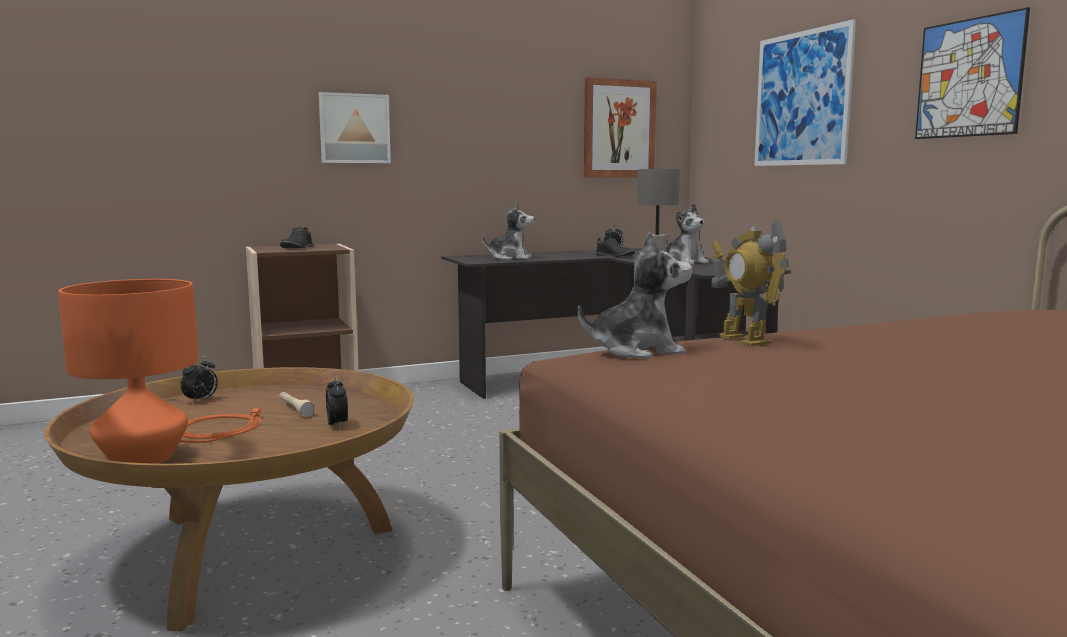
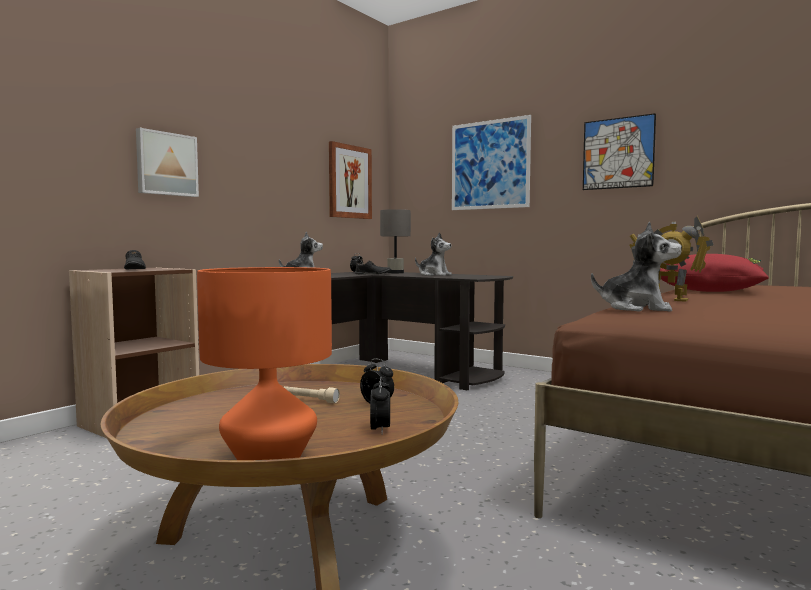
camera: 30 degrees left, 5 degrees down
(201, 400) = (196, 407): alarm clock -> alarm clock (380, 430)
(637, 351) = (637, 308): plush toy -> plush toy turned 60 degrees clockwise
(920, 328) = (709, 291): none -> red pillow

